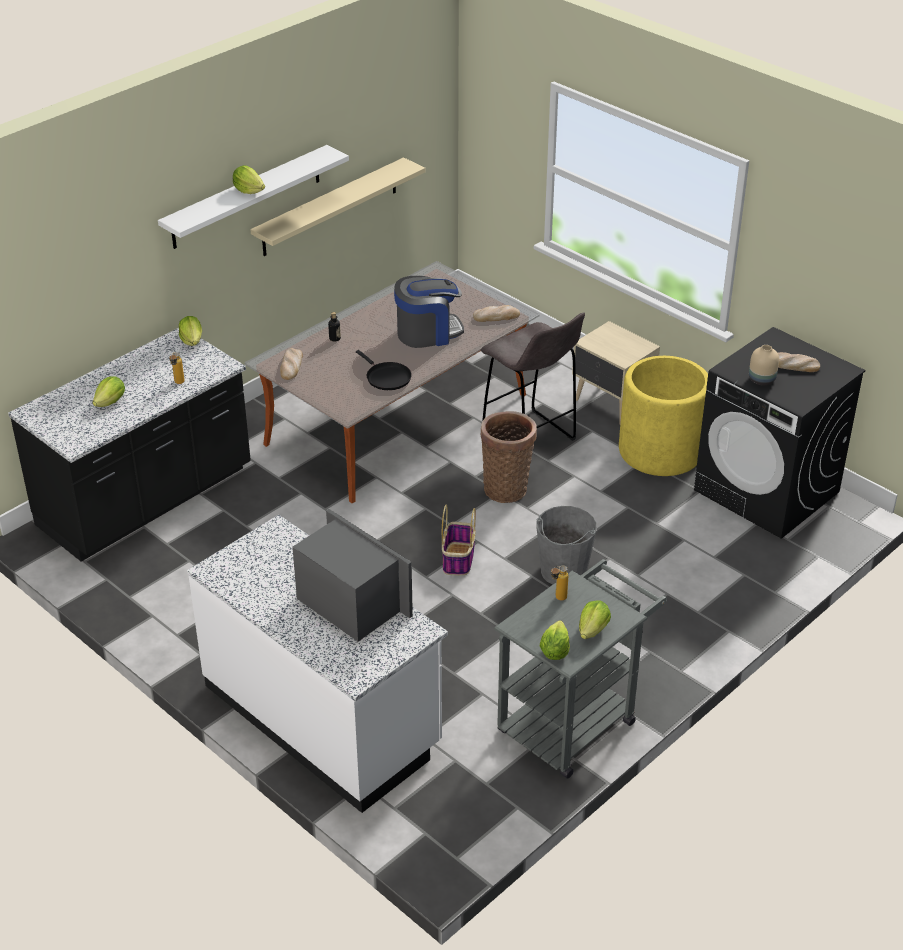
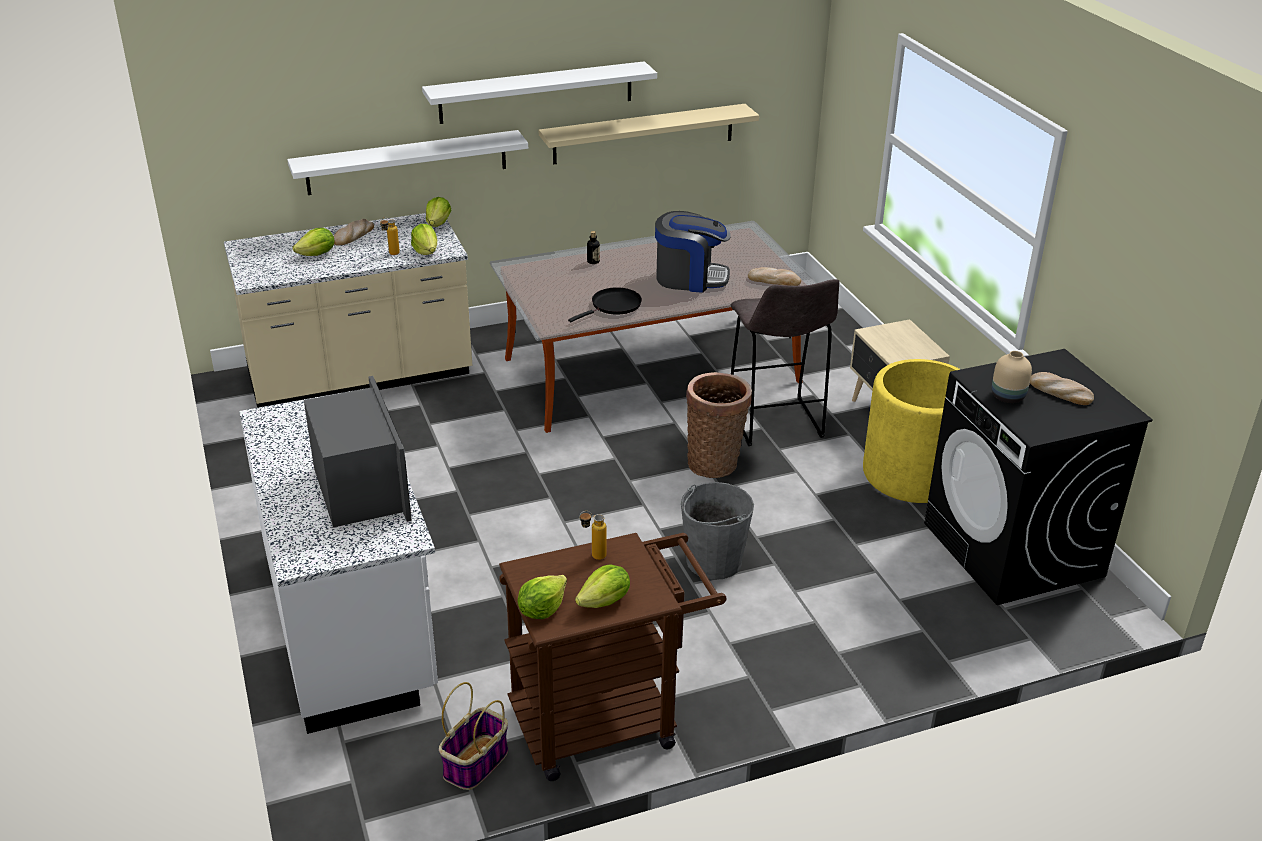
camera: 25 degrees right, 5 degrees down
(146, 500) = (360, 376): black counter -> beige counter
(150, 291) = (407, 162): none -> white shelf
(249, 190) = (530, 81): lettuce -> lettuce (426, 251)
(291, 366) = (530, 274): bread -> bread (353, 235)
(386, 377) = (613, 306): black frying pan -> black frying pan turned 120 degrees counterclockwise
(458, 560) = (609, 516): basket -> basket (475, 764)
(574, 719) = (607, 719): grey cart -> brown cart

